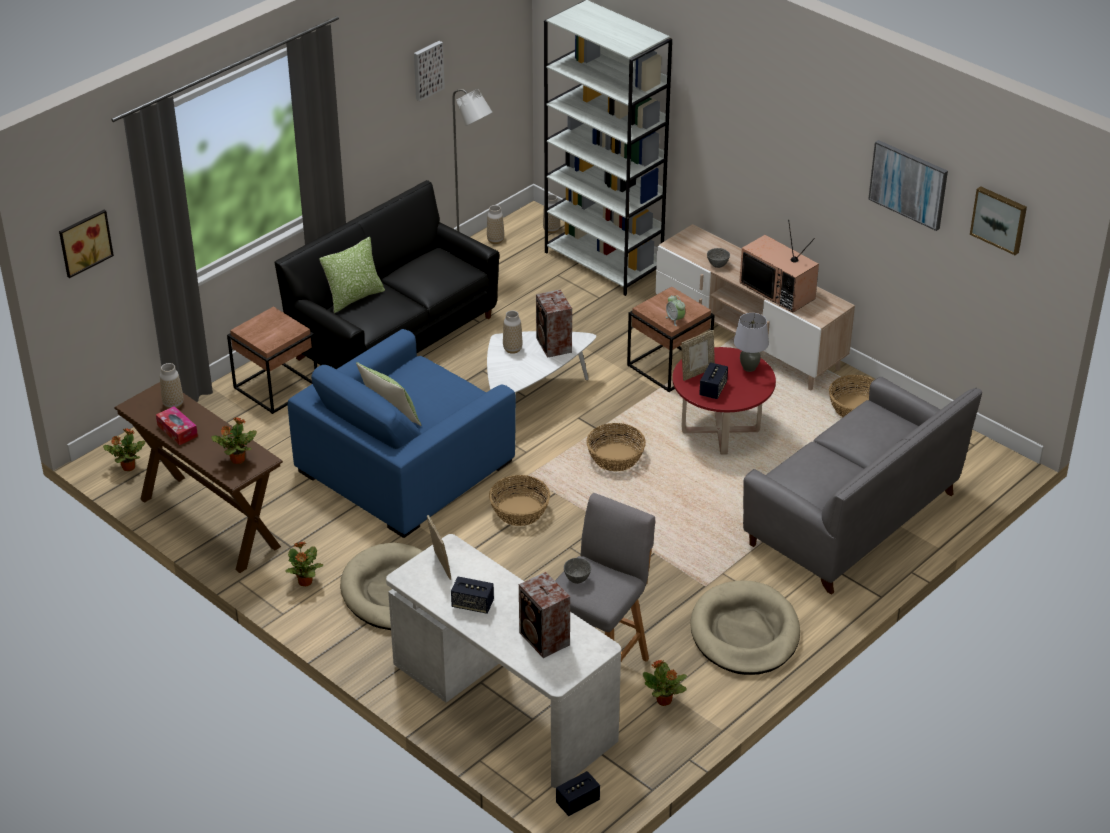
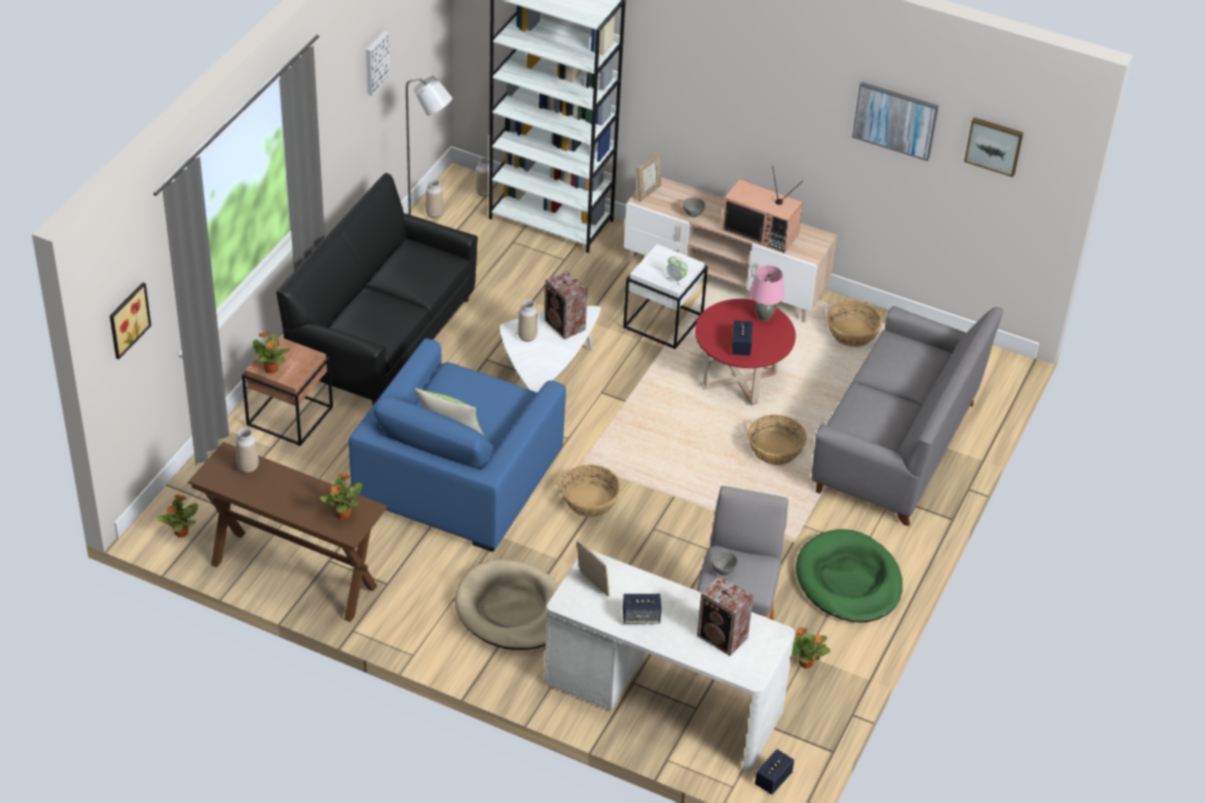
camera: 20 degrees left, 5 degrees up
(177, 431) = (267, 495): tissue box -> none
(305, 582) = (419, 618): potted plant -> potted plant (271, 369)
(354, 298) = (354, 311): pillow -> none
(615, 458) = (655, 427): basket -> basket (775, 450)
(670, 367) = (664, 322): brown side table -> white side table
(697, 372) = (718, 331): picture frame -> picture frame (647, 192)
(744, 633) = (848, 581): beige dog bed -> green dog bed
(749, 368) = (764, 317): grey table lamp -> pink table lamp

